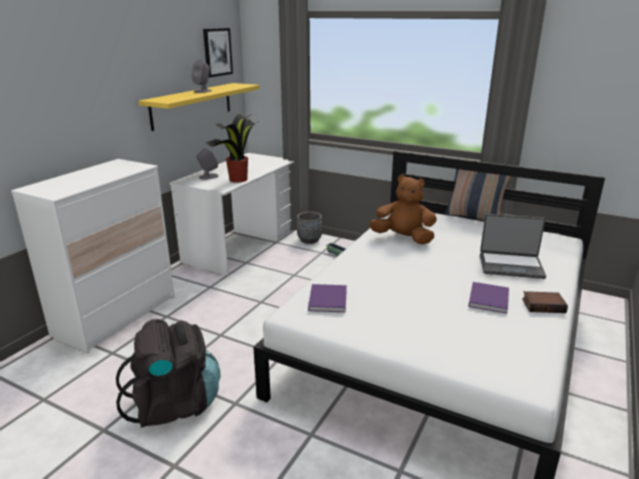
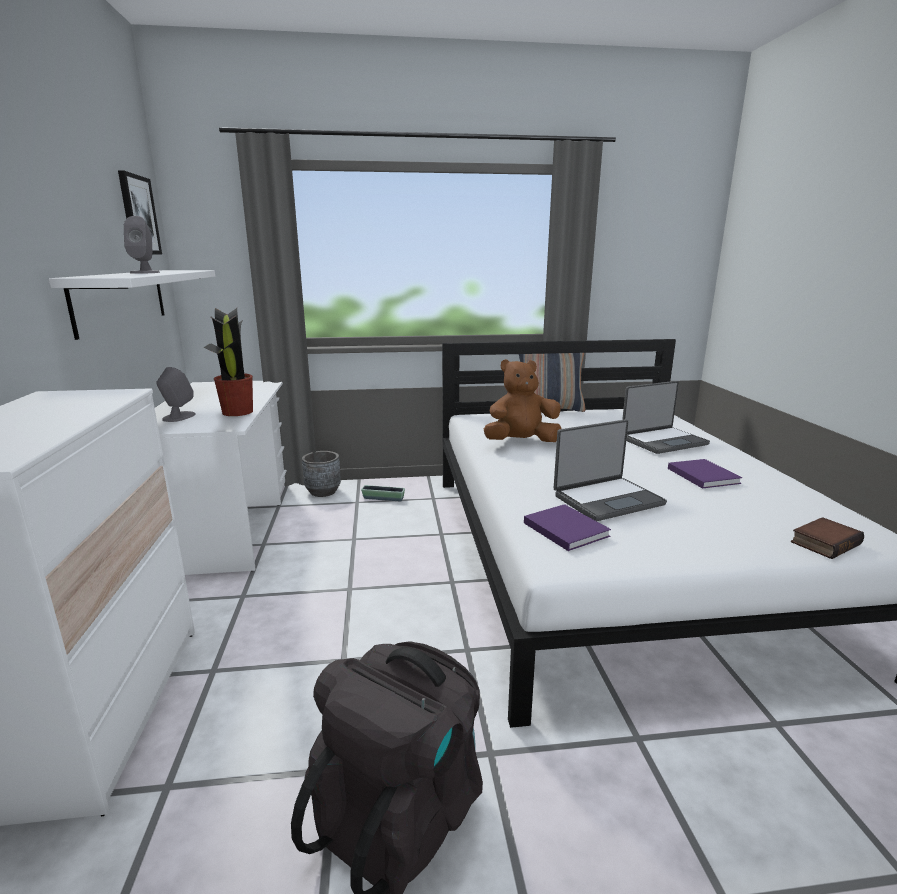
camera: 35 degrees left, 5 degrees down
(192, 105) = (121, 299): yellow shelf -> white shelf
(386, 292) = (607, 499): none -> laptop
(543, 305) = (749, 467): book -> book (824, 542)

